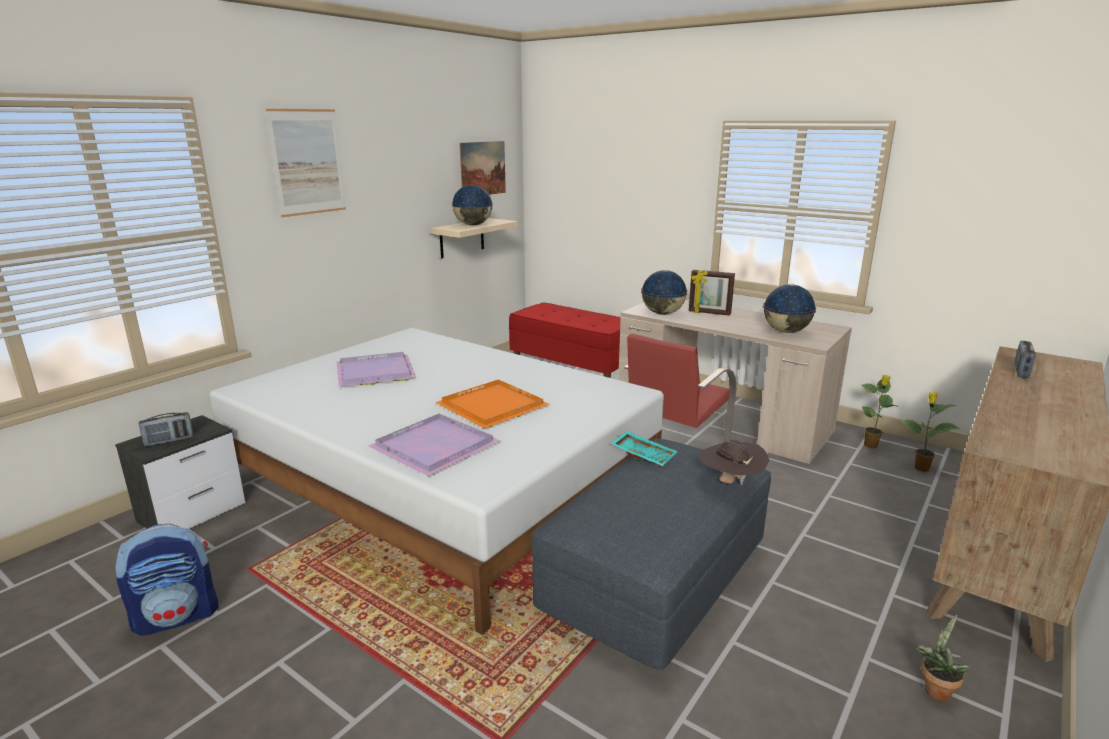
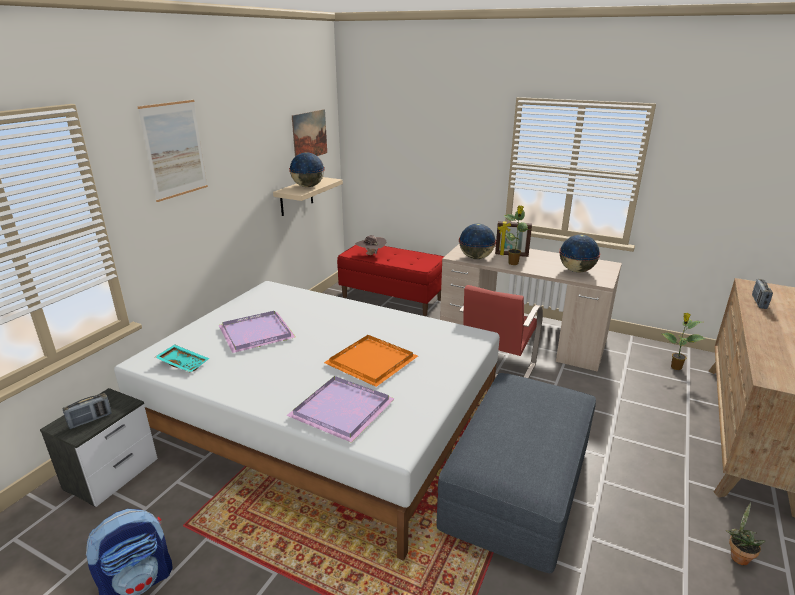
camera: 10 degrees left, 5 degrees up
(644, 455) = (500, 393): turquoise tray -> turquoise tray (184, 363)
(729, 482) = (573, 412): brown hat -> brown hat (371, 255)
(871, 446) = (636, 350): potted plant -> potted plant (513, 263)

